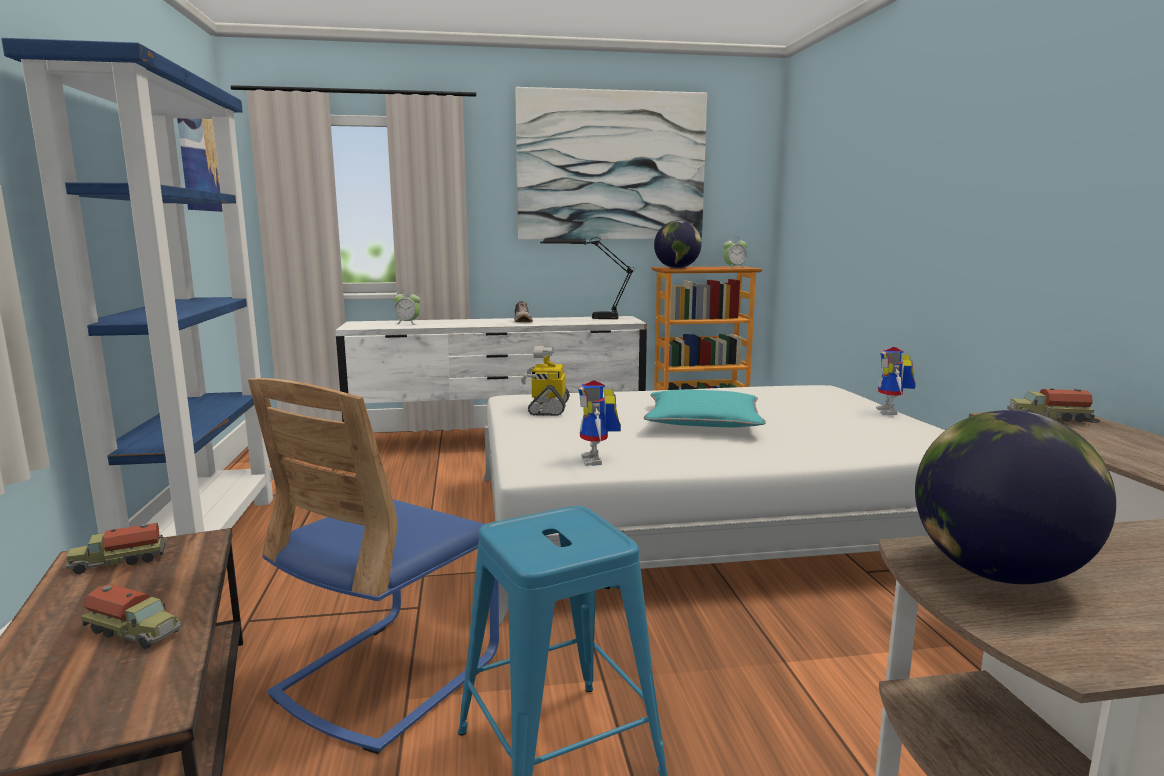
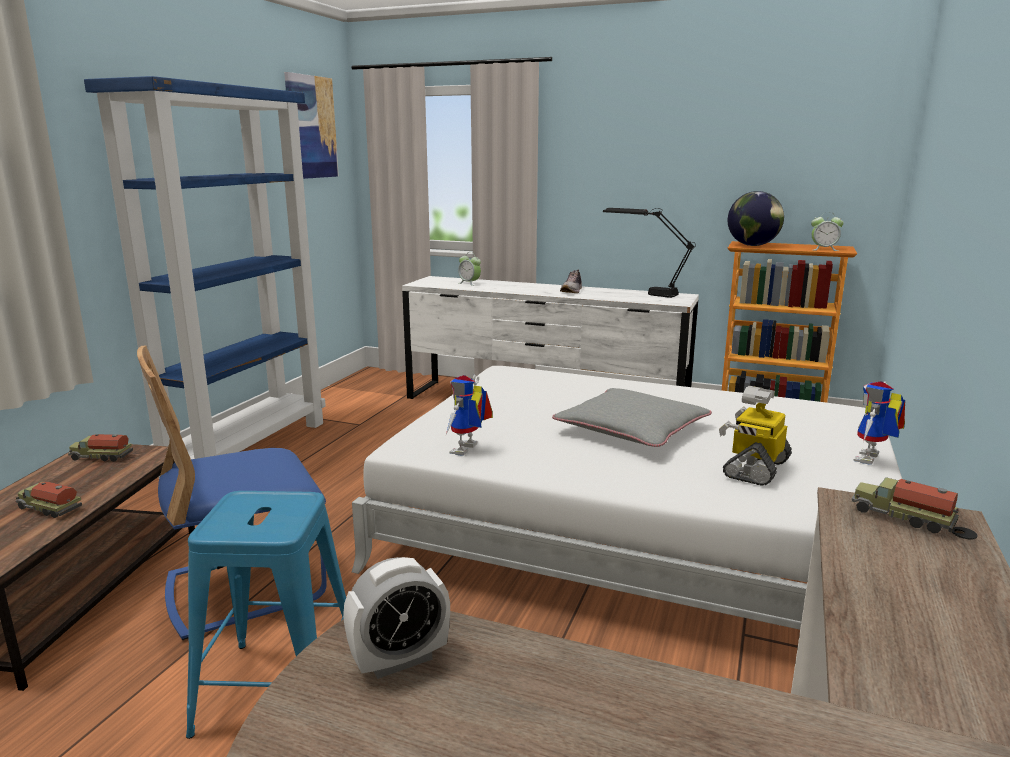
camera: 30 degrees right, 5 degrees up
(134, 632) = (49, 509): toy truck -> toy truck turned 150 degrees clockwise
(548, 408) = (515, 387): toy robot -> toy robot (755, 468)
(611, 166) = (694, 128): picture -> none
(703, 421) = (631, 428): turquoise pillow -> grey pillow
(997, 573) = (400, 660): globe -> alarm clock

